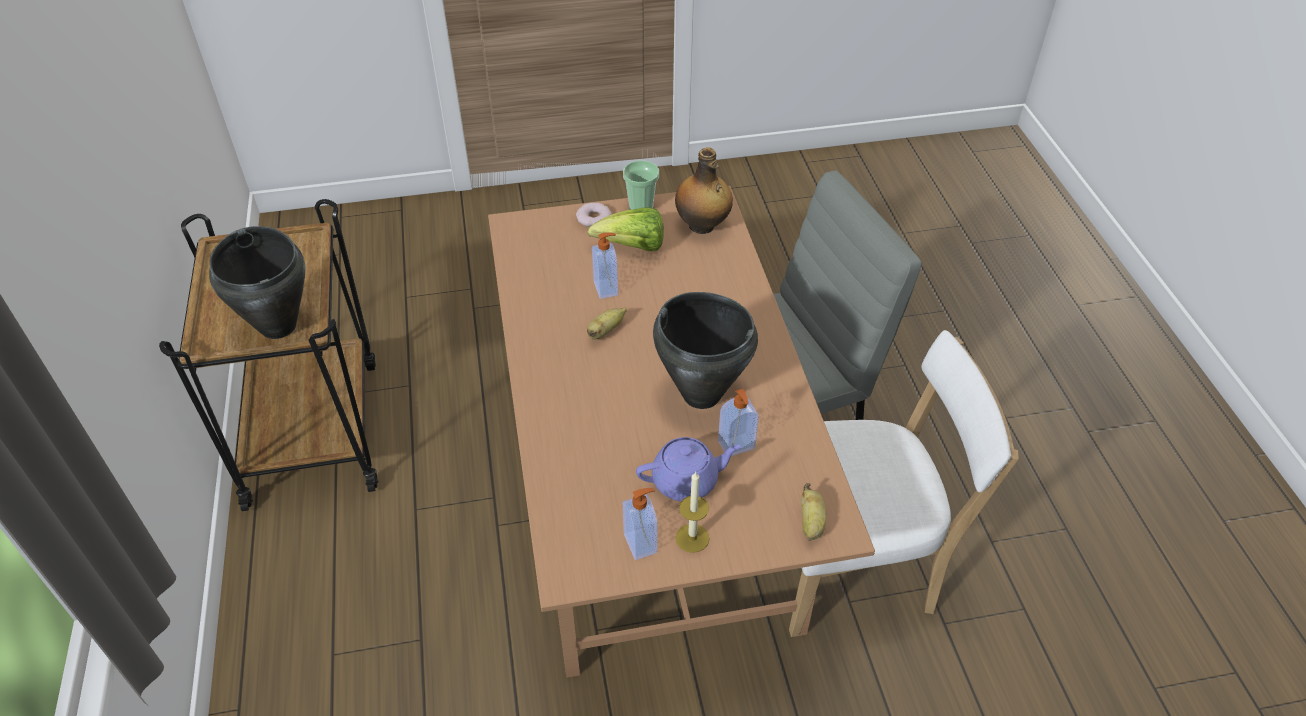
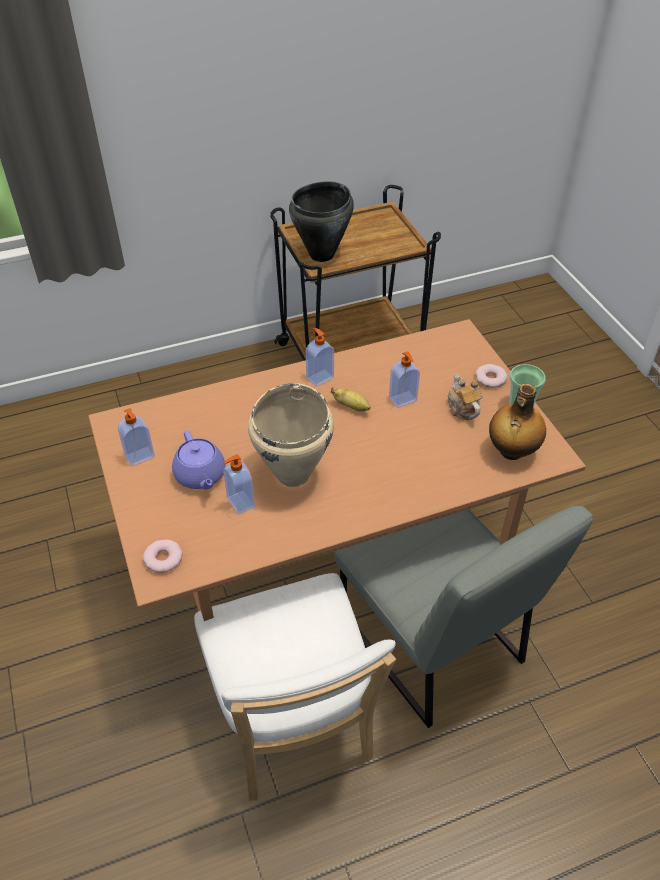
camera: 80 degrees right, 0 degrees up
(546, 353) = (319, 377): none -> soap dispenser
(633, 247) = (462, 408): lettuce -> teapot
(692, 538) = (146, 485): candle -> none
(701, 394) = (294, 474): black cooking pot -> beige cooking pot
(811, 523) = (163, 559): banana -> donut

